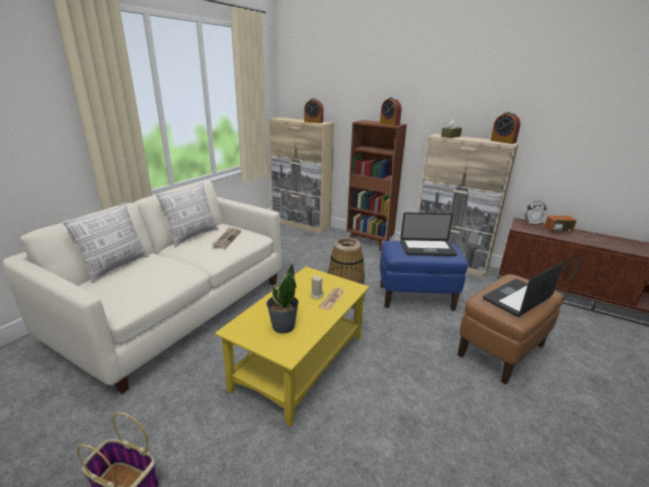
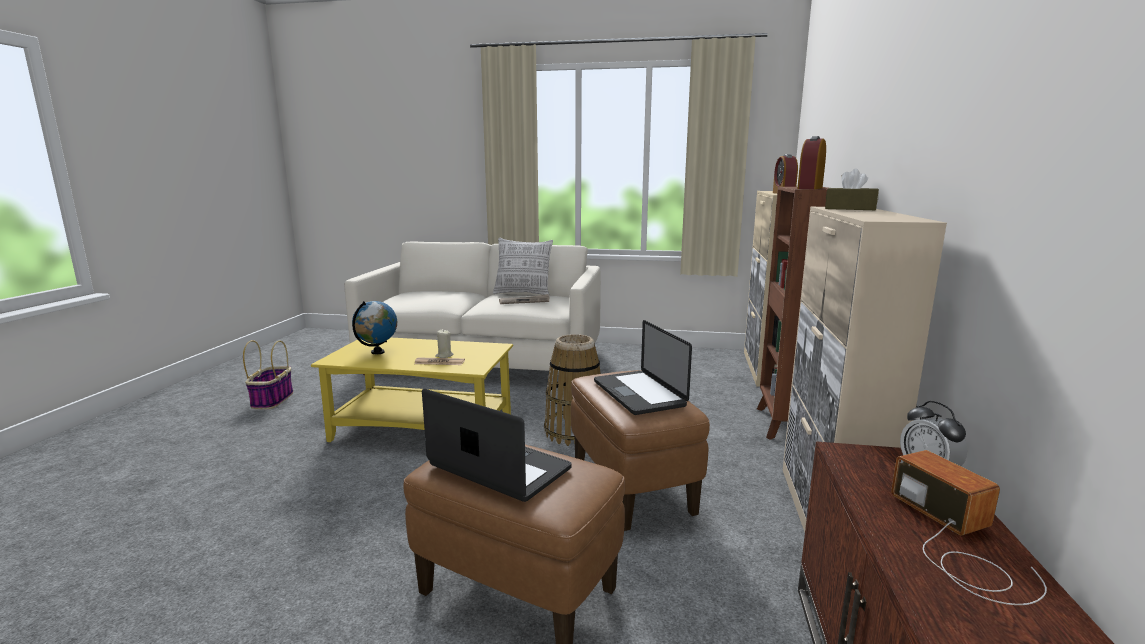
camera: 70 degrees right, 10 degrees down
(116, 266) = (442, 290): pillow -> none
(283, 326) = (377, 352): potted plant -> globe
(416, 297) = (632, 488): blue ottoman -> brown ottoman
(503, 141) = (899, 218): alarm clock -> none

